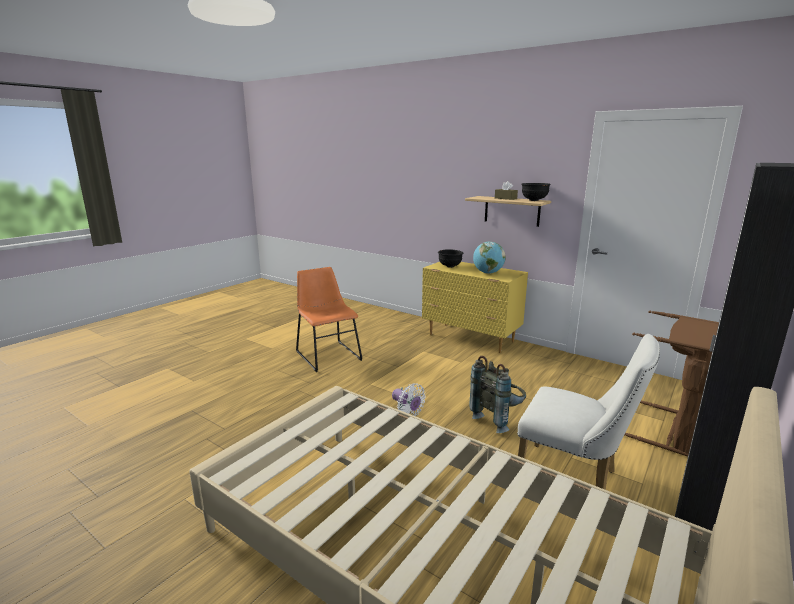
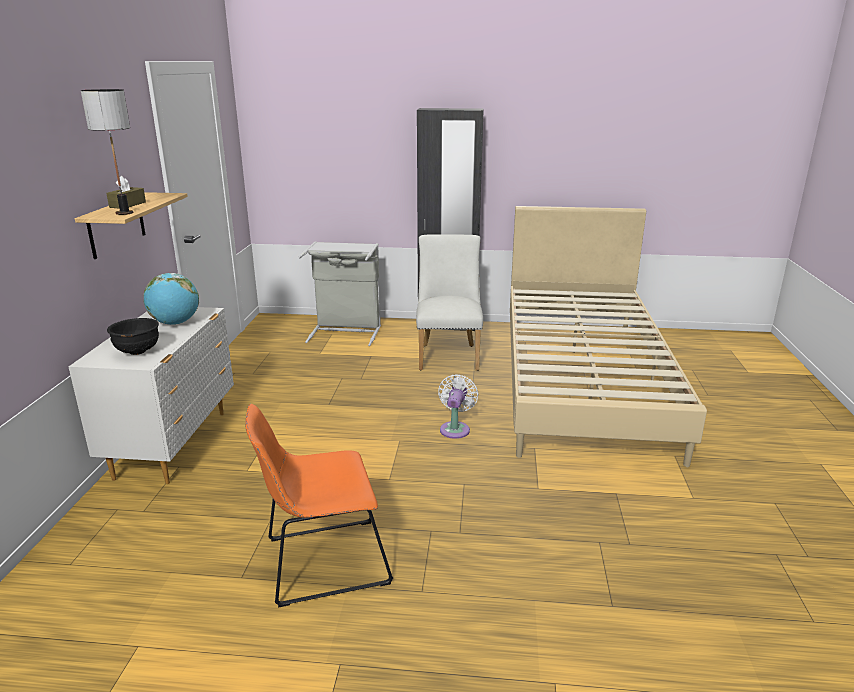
camera: 120 degrees left, 5 degrees up
(327, 355) = (321, 562): orange chair -> orange chair turned 45 degrees clockwise
(471, 338) = (175, 443): yellow dresser -> white dresser
(480, 198) = (124, 213): none -> table lamp
(498, 419) = (393, 389): grey backpack -> none
(534, 200) = (152, 195): black bowl -> none
(671, 430) = (346, 332): brown laundry basket -> grey laundry basket

